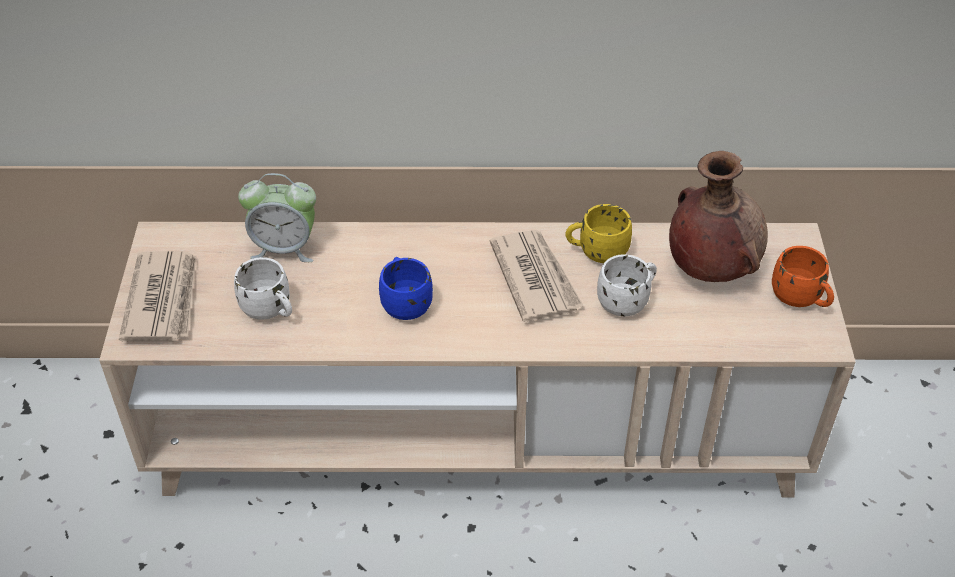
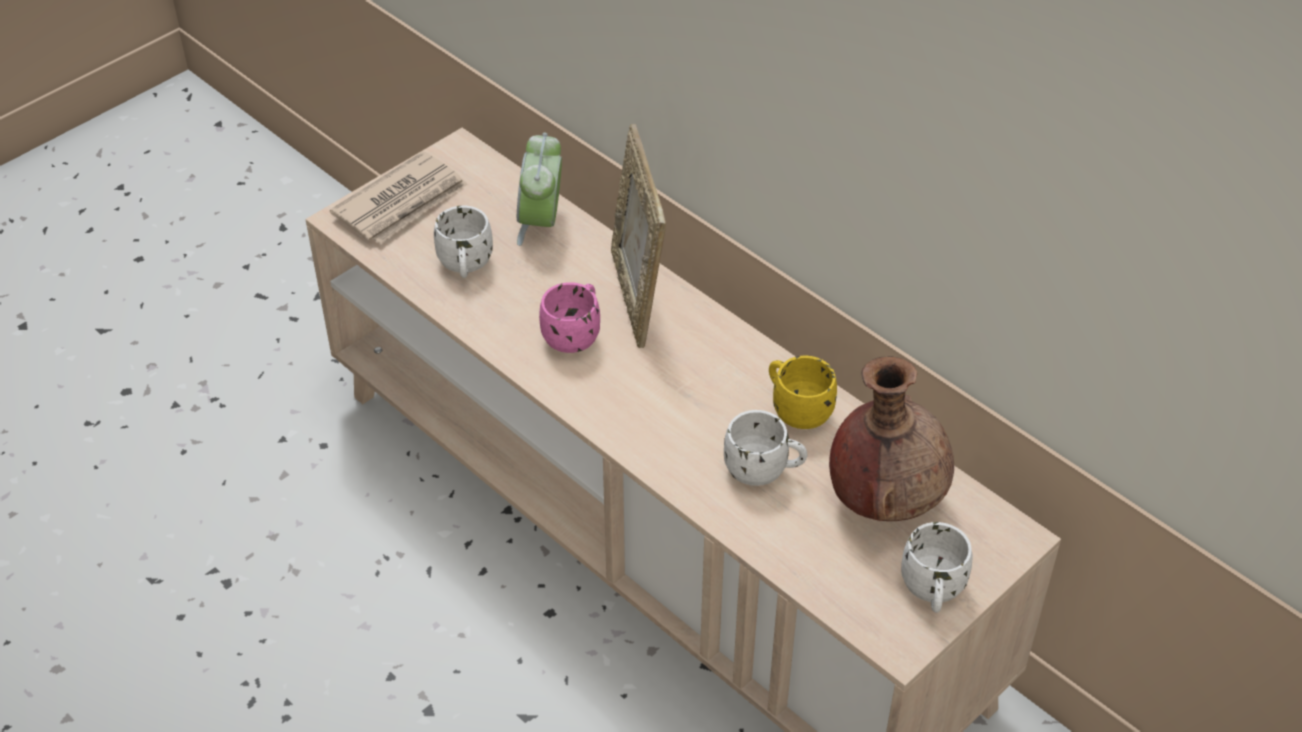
camera: 45 degrees right, 0 degrees up
(284, 247) = (541, 223): alarm clock -> alarm clock turned 45 degrees clockwise
(405, 302) = (575, 334): blue mug -> pink mug
(412, 251) = (637, 296): none -> picture frame
(535, 278) = (710, 392): newspaper -> none
(800, 299) = (932, 592): orange mug -> white mug

